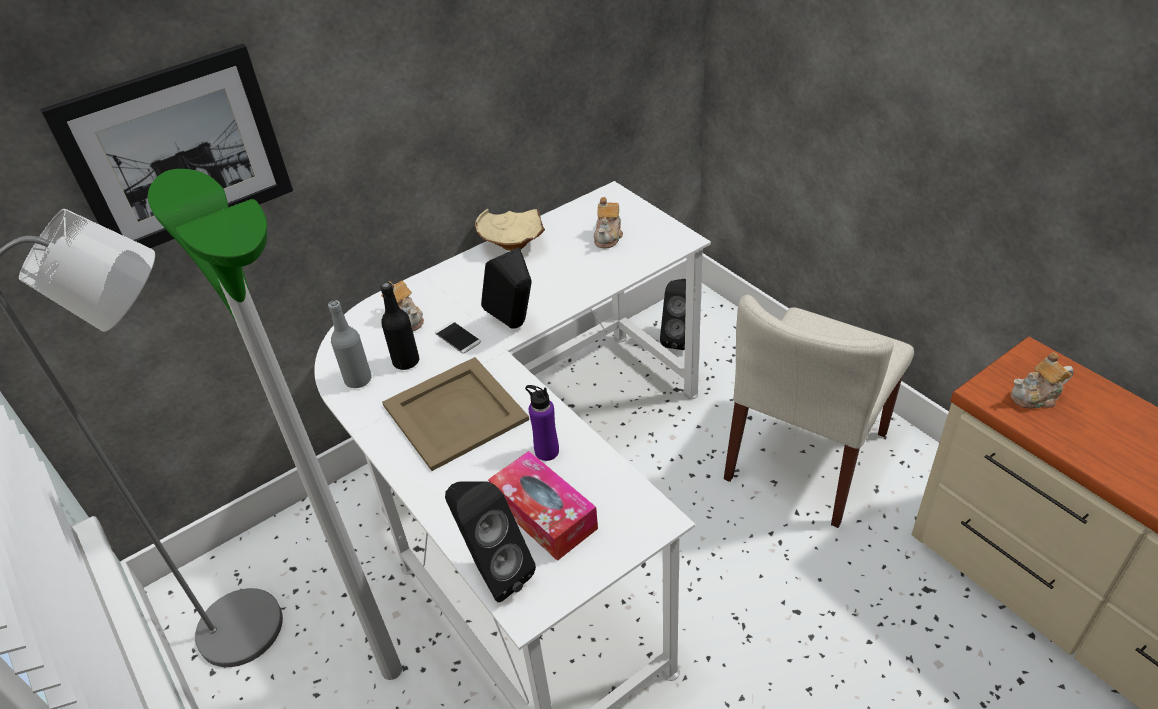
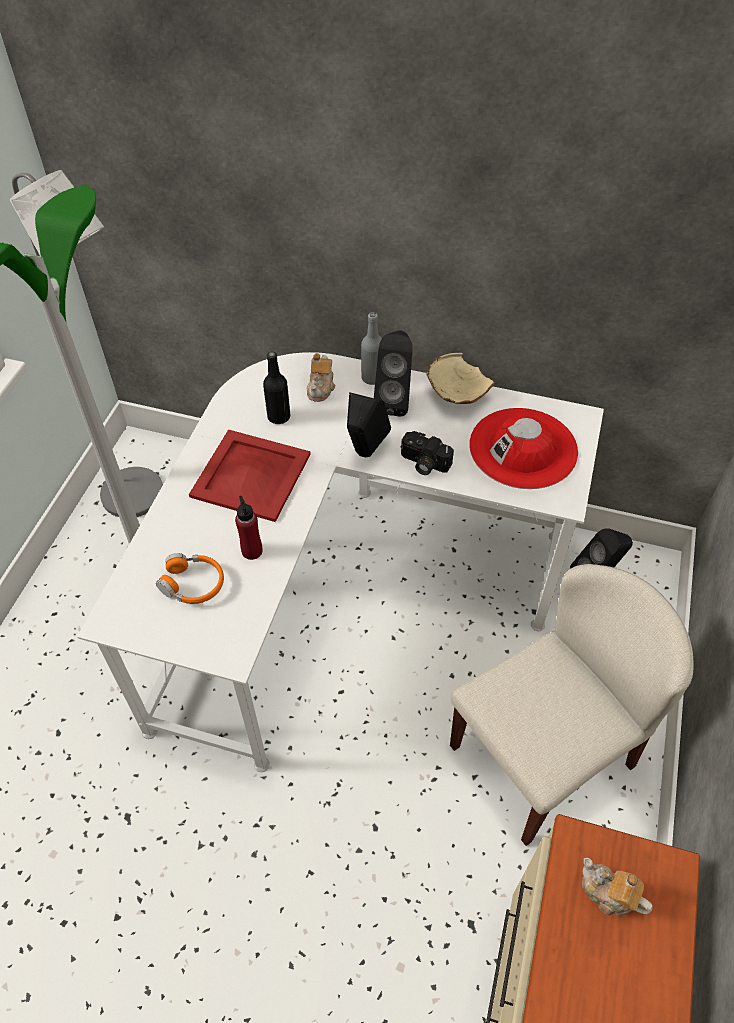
camera: 50 degrees right, 10 degrees up
(178, 153) = (212, 168): picture -> none
(358, 380) = (242, 403): grey bottle -> grey bottle (372, 378)
(453, 412) = (250, 474): beige tray -> red tray
(458, 338) = (325, 429): phone -> none
(493, 572) = (126, 585): black speaker -> black speaker (394, 401)
(544, 514) = (193, 584): tissue box -> orange headphones
(546, 451) = (252, 551): purple bottle -> red bottle
(564, 296) = (423, 463): none -> camera
(608, 236) = (523, 448): teapot -> red hat
(807, 457) = (542, 754): beige chair -> beige chair turned 150 degrees clockwise

